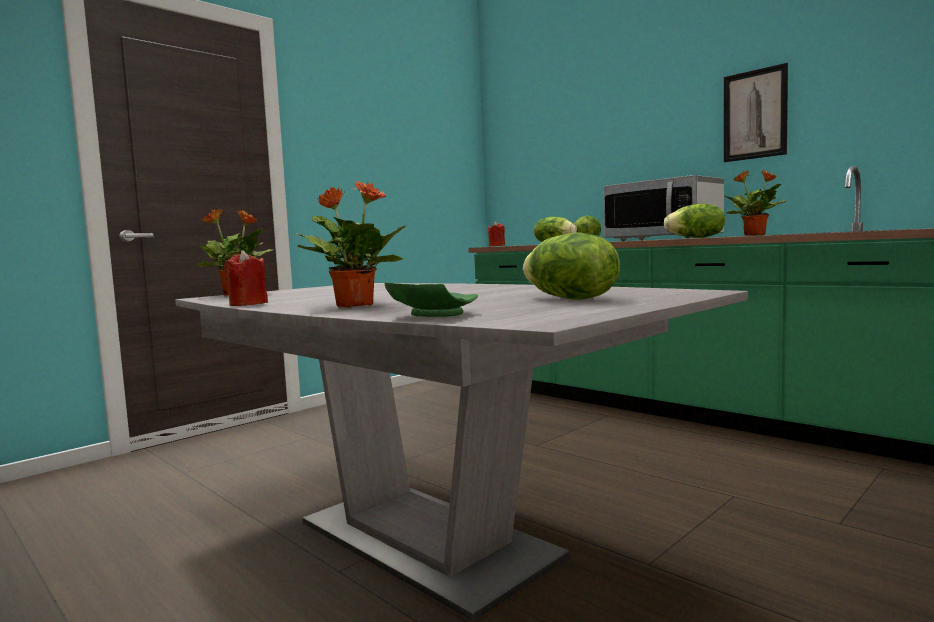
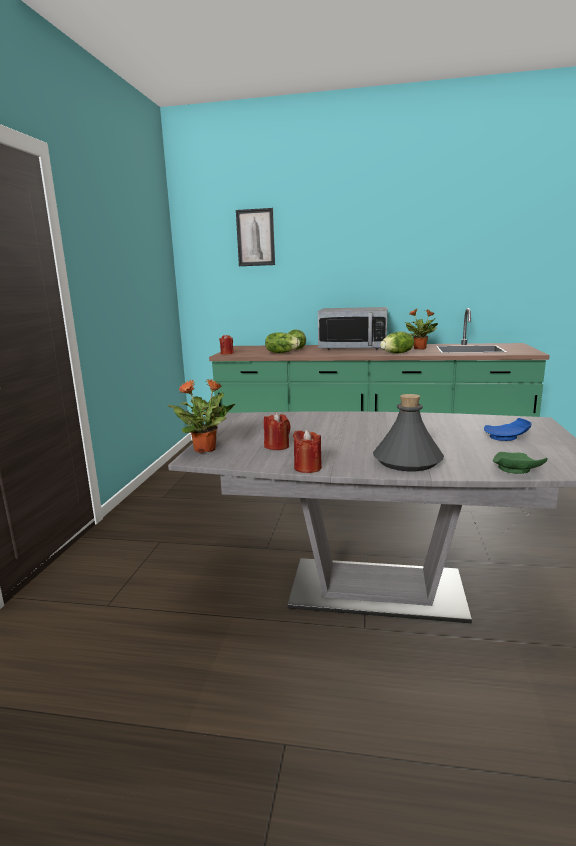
camera: 35 degrees left, 10 degrees up
(295, 295) = (277, 446): none -> red candle
(353, 305) = (407, 461): potted plant -> grey bottle
(569, 299) = (506, 438): lettuce -> blue plate
(755, 114) = (404, 266): picture -> picture (255, 237)

